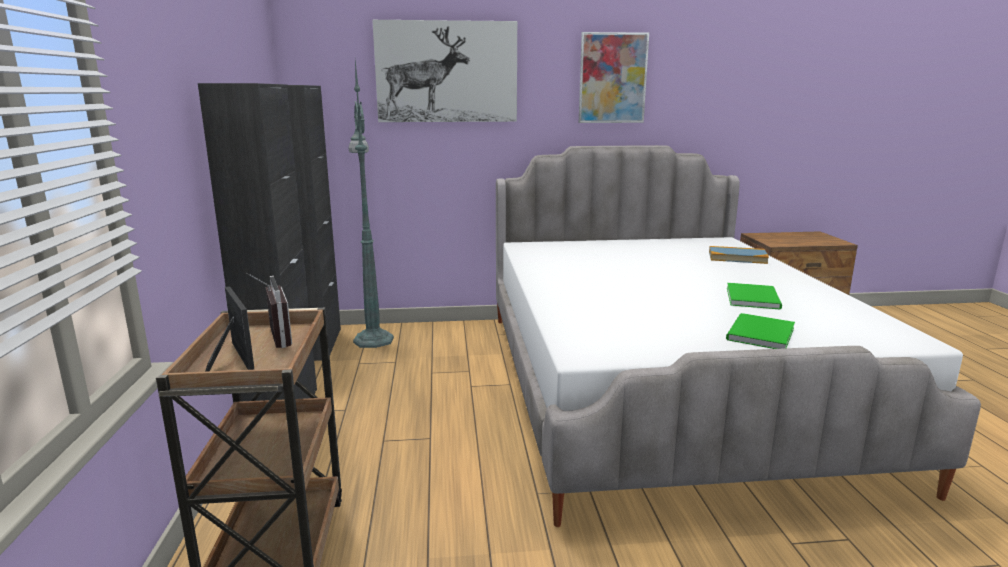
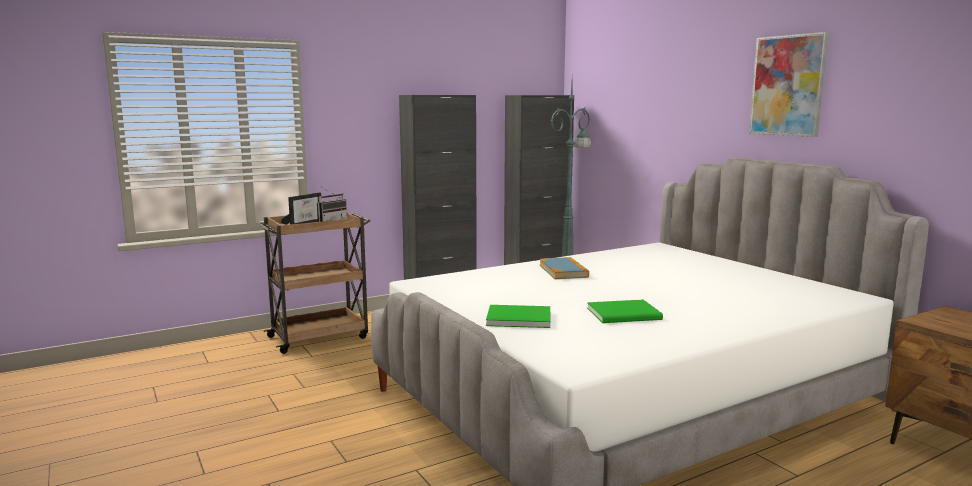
camera: 65 degrees right, 5 degrees down
(446, 72) = (653, 83): picture -> none
(737, 257) = (780, 304): book -> book (563, 271)

